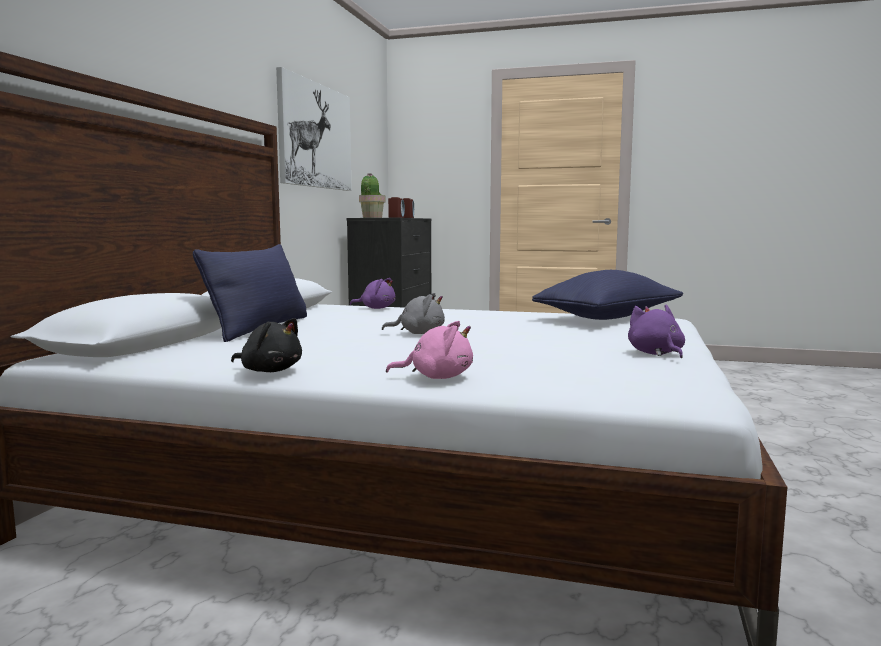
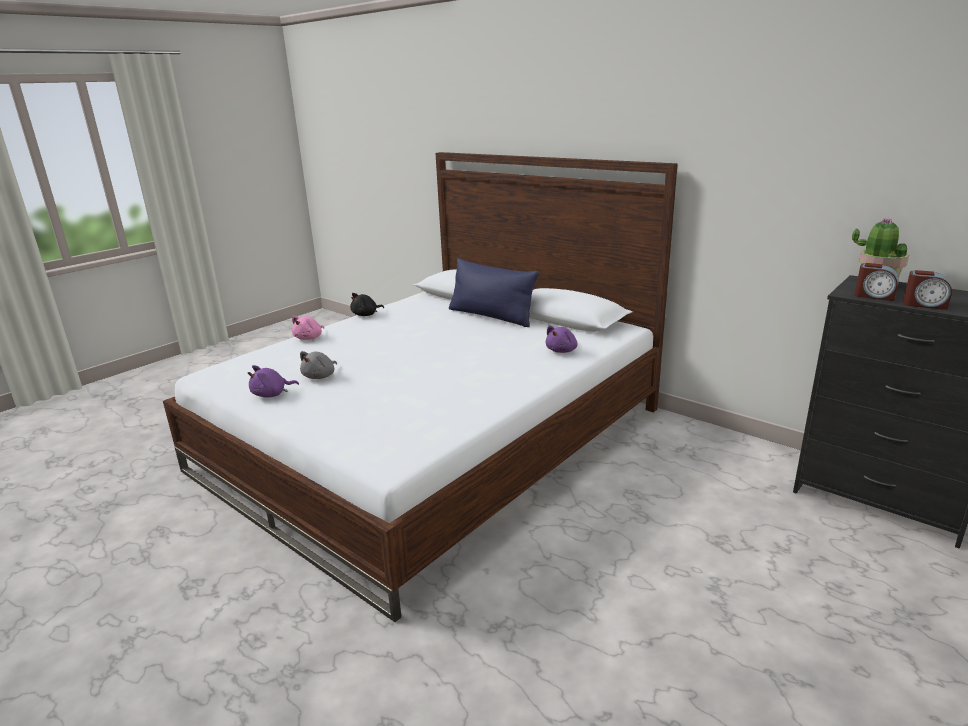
camera: 115 degrees right, 15 degrees up
(315, 136) = (799, 162): picture -> none
(418, 333) = (417, 347): grey plush toy -> grey plush toy (320, 376)
(608, 318) = (411, 429): blue pillow -> none
(656, 354) = (272, 394): purple plush toy -> purple plush toy turned 135 degrees clockwise

